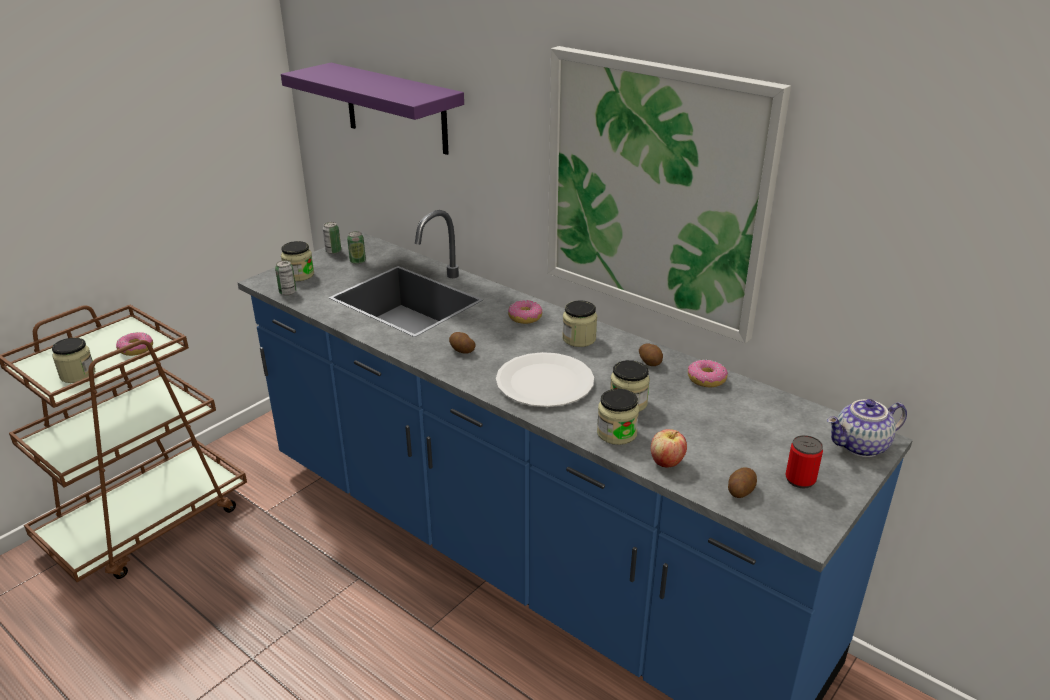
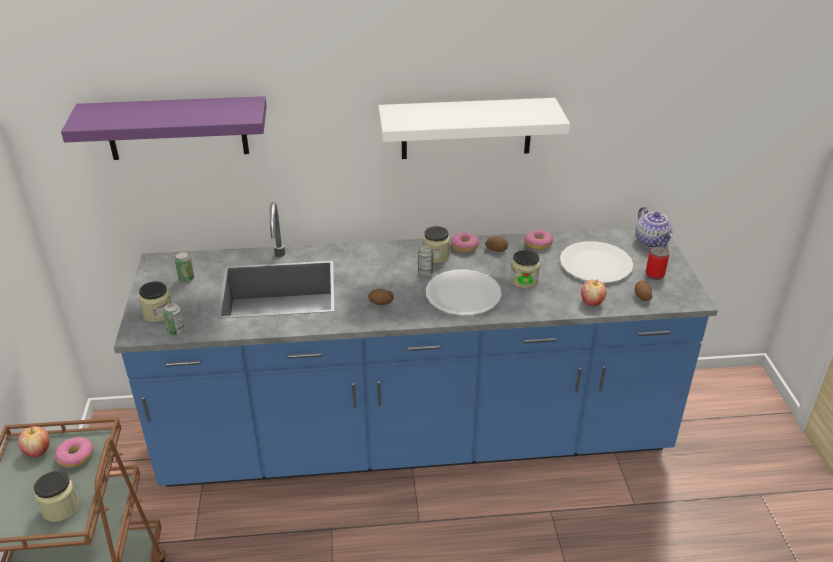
camera: 45 degrees left, 5 degrees up
(126, 333) = (38, 451): none -> apple
(333, 251) = (149, 280): can -> can (425, 272)
(525, 317) = (381, 259): donut -> donut (464, 246)
(616, 433) = (546, 301): jar -> none
(654, 191) = (466, 128): picture -> white shelf
(740, 430) = (595, 264): none -> white plate
(861, 447) = (652, 242): teapot -> teapot turned 45 degrees counterclockwise

